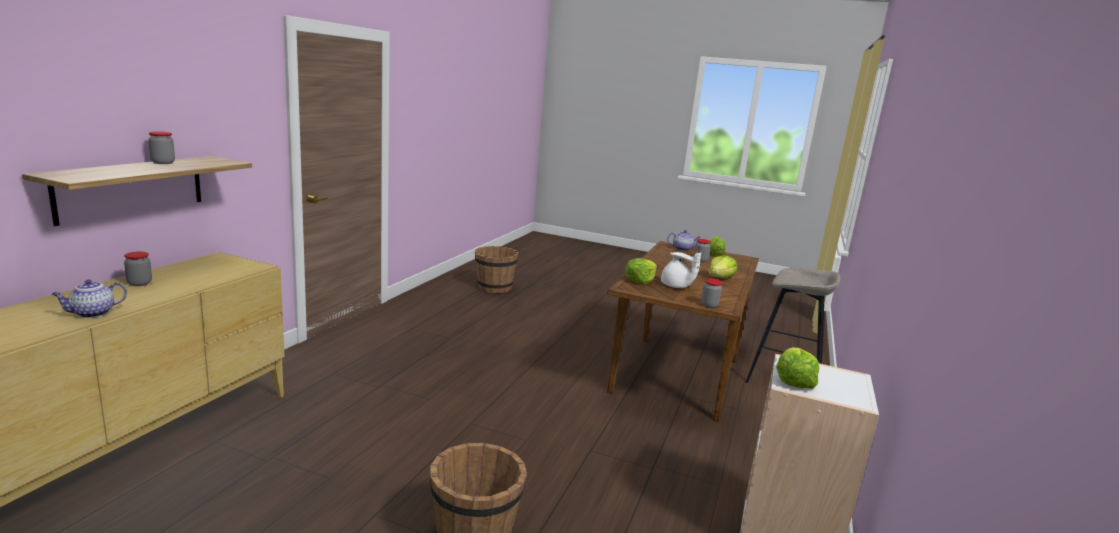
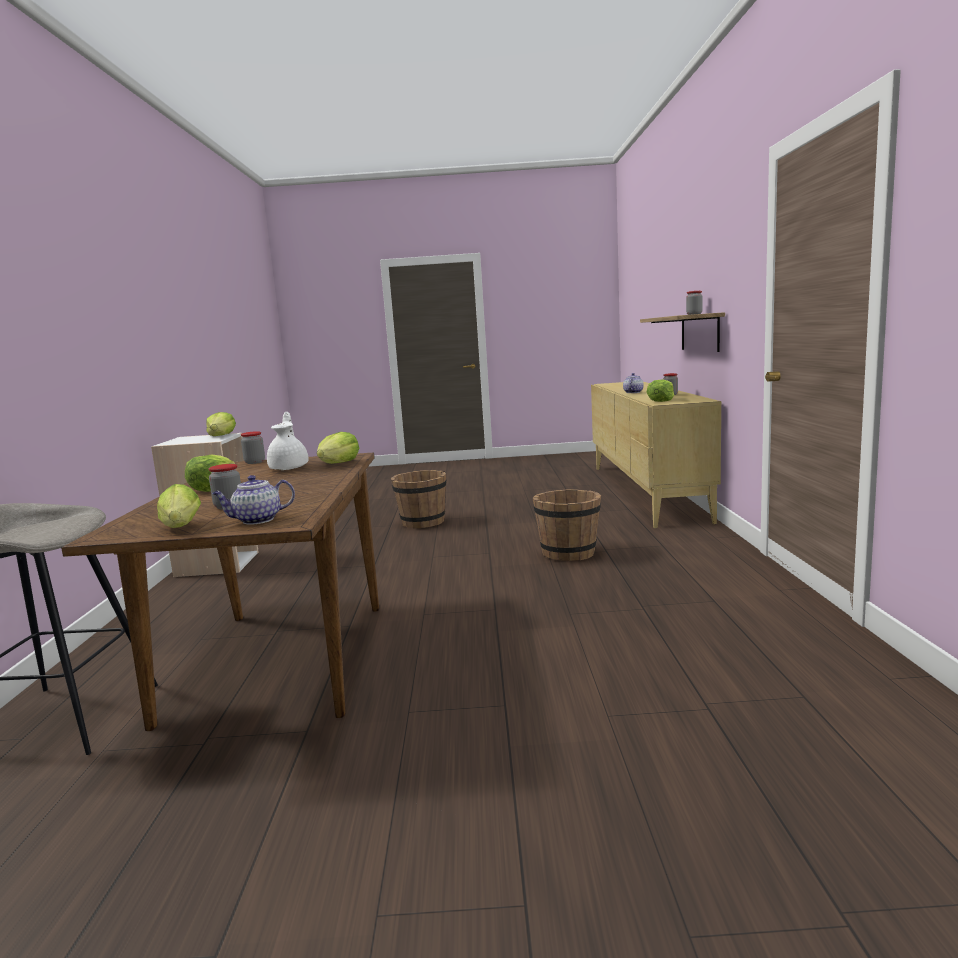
camera: 160 degrees right, 5 degrees down
(226, 271) = (661, 401): none -> lettuce
(494, 288) = (824, 754): brown bucket -> brown bucket (568, 553)
(676, 286) = (290, 468): white teapot -> white teapot turned 60 degrees clockwise

